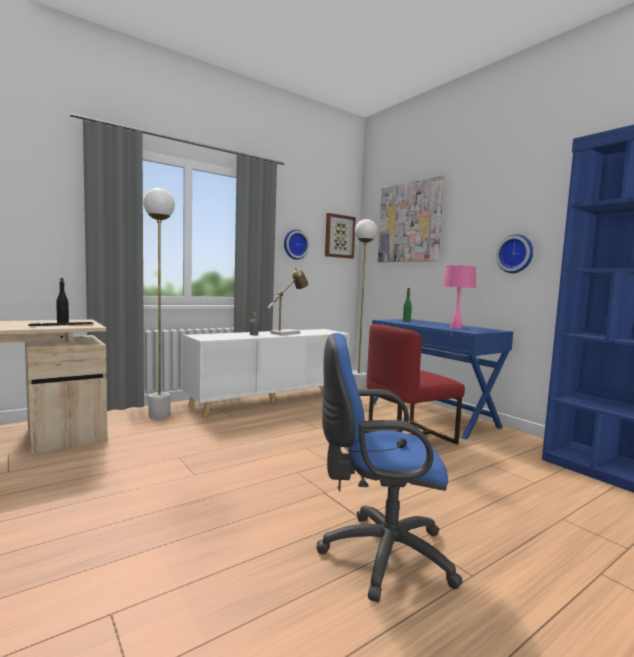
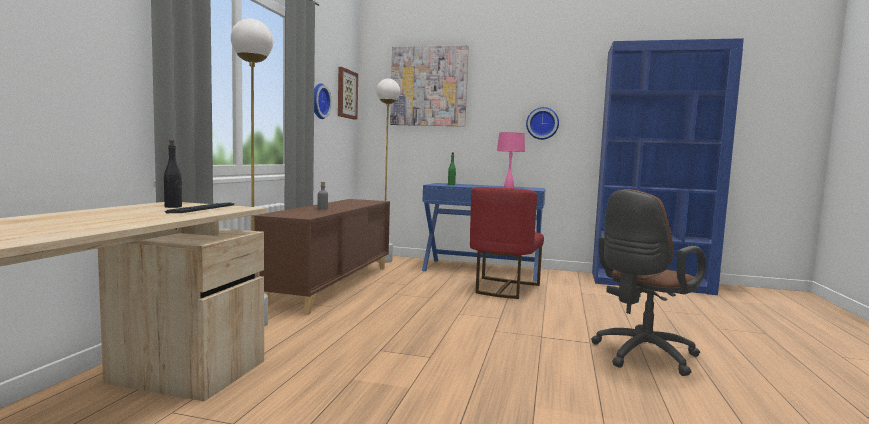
camera: 40 degrees left, 0 degrees up
(270, 400) = (332, 285): white cabinet -> brown cabinet
(287, 333) = (344, 205): table lamp -> none
(379, 554) = (641, 356): blue office chair -> brown office chair

